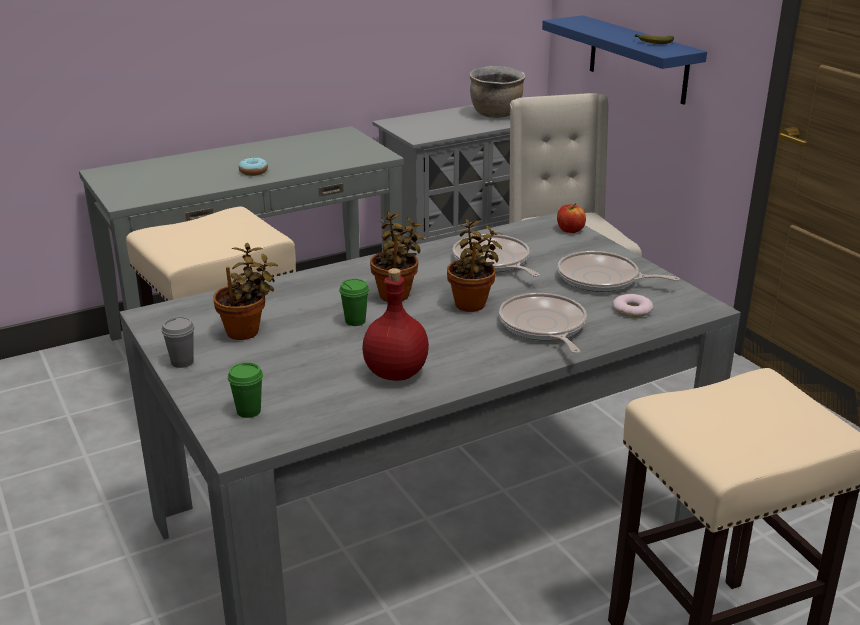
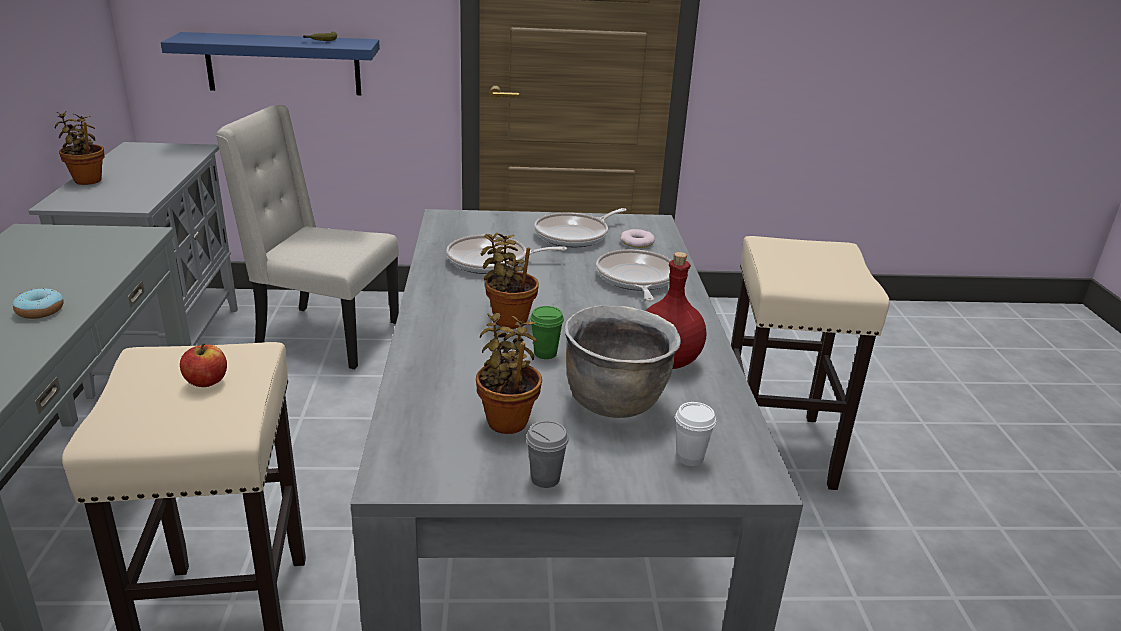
camera: 65 degrees left, 0 degrees up
(248, 411) = (689, 457): green cup -> white cup
(472, 303) = (564, 292): potted plant -> potted plant (88, 179)
(496, 114) = (150, 161): brown cooking pot -> brown cooking pot (615, 402)
(543, 327) = (635, 279): frying pan -> frying pan turned 75 degrees clockwise
(570, 230) = (468, 217): apple -> apple (206, 381)

